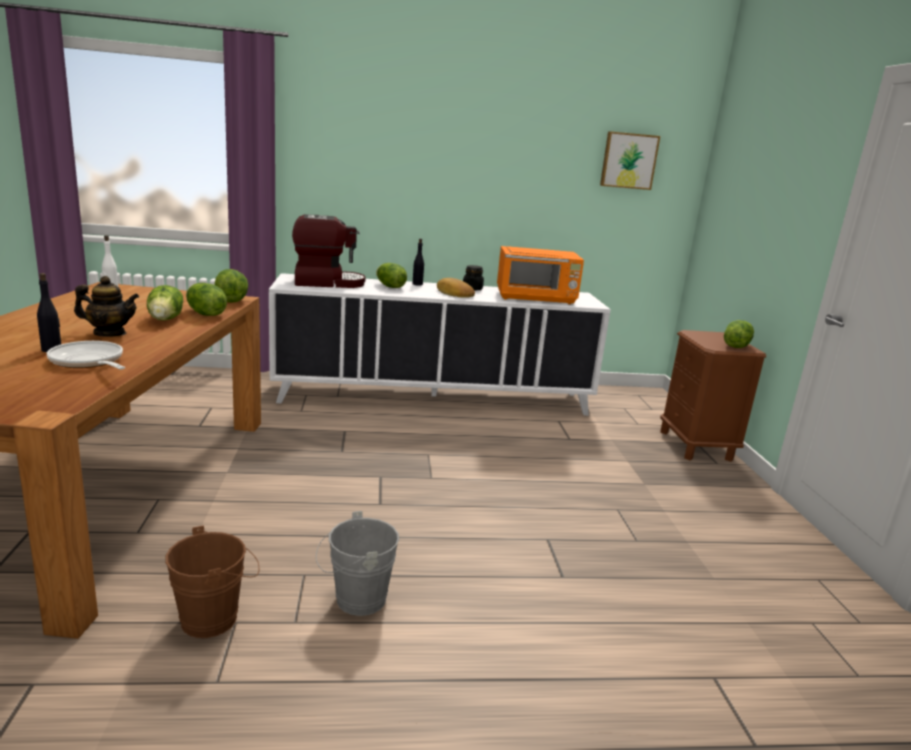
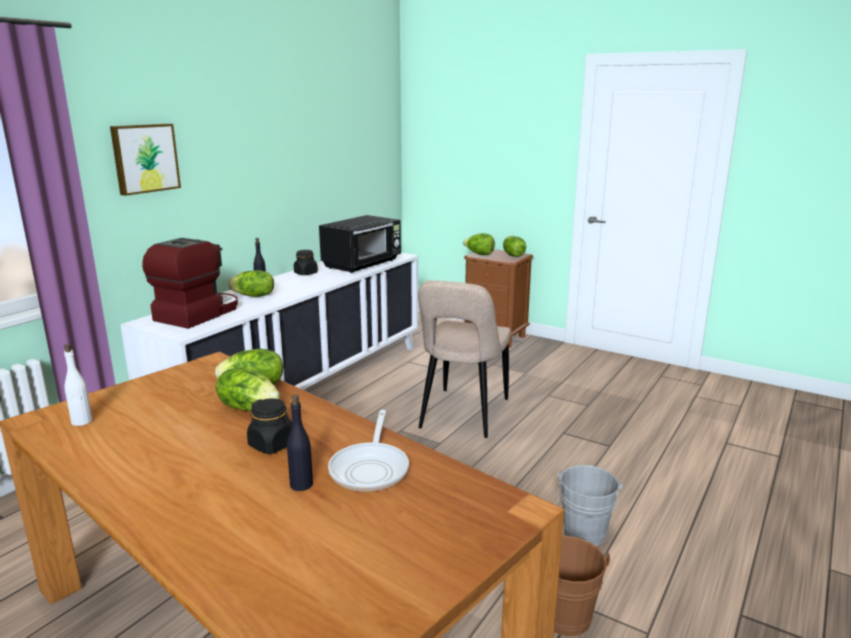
camera: 50 degrees left, 0 degrees up
(88, 362) = (371, 468): frying pan -> frying pan turned 75 degrees counterclockwise
(110, 333) = (272, 445): teapot -> black jar
(232, 300) = (216, 365): lettuce -> lettuce (479, 254)
(454, 293) = (311, 282): bread -> none
(497, 474) = (462, 415): none -> beige chair
(536, 298) = (363, 264): orange microwave -> black microwave
(628, 161) = (360, 126): picture -> picture (144, 158)

